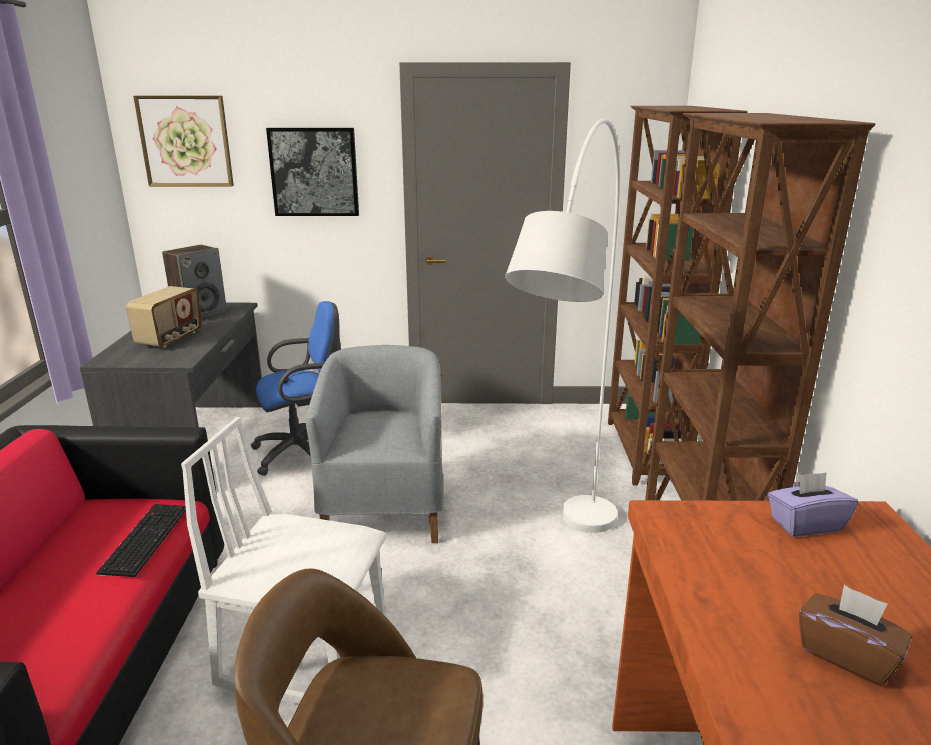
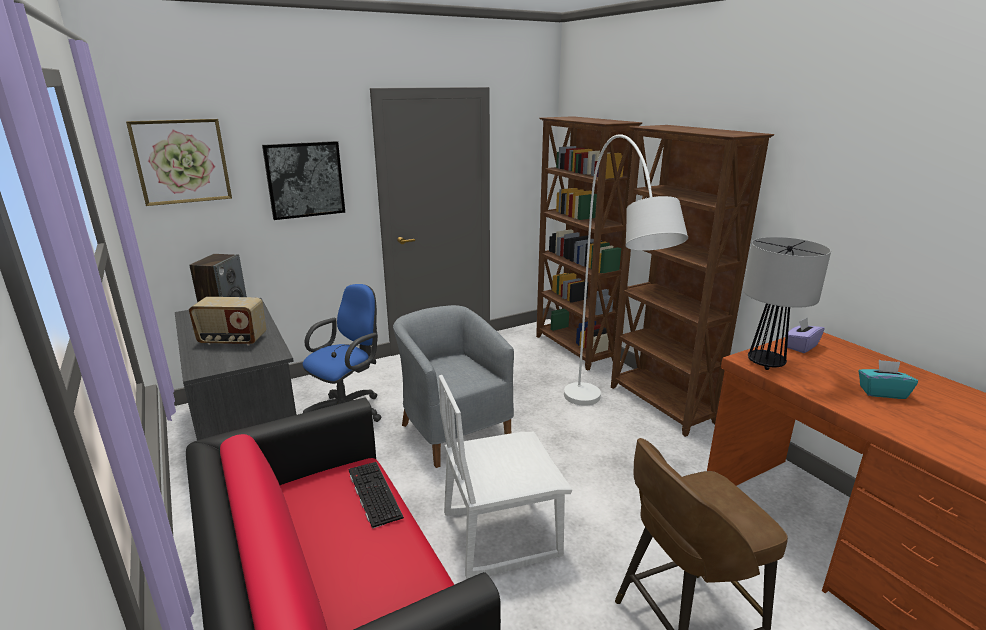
camera: 30 degrees left, 0 degrees up
(171, 339) = (232, 340): radio -> radio turned 105 degrees clockwise
(689, 531) = (766, 363): none -> table lamp
(846, 655) = (882, 392): brown tissue box -> turquoise tissue box

